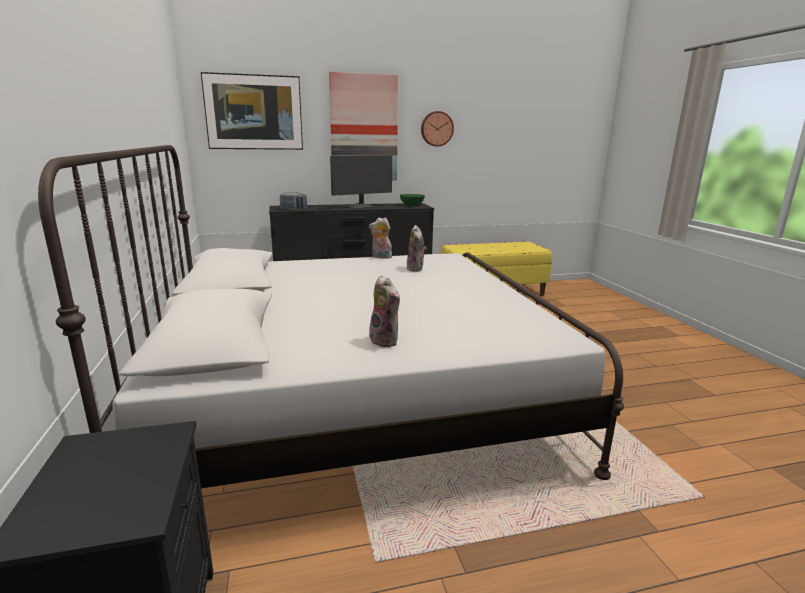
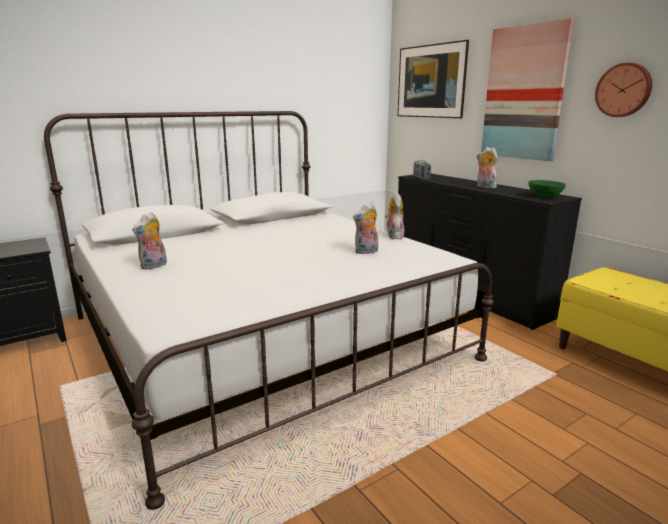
camera: 70 degrees right, 0 degrees up
(361, 207) = (484, 187): monitor -> plush toy

